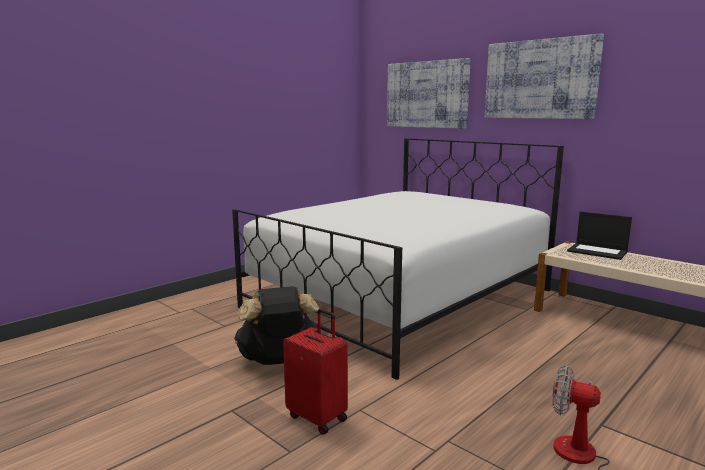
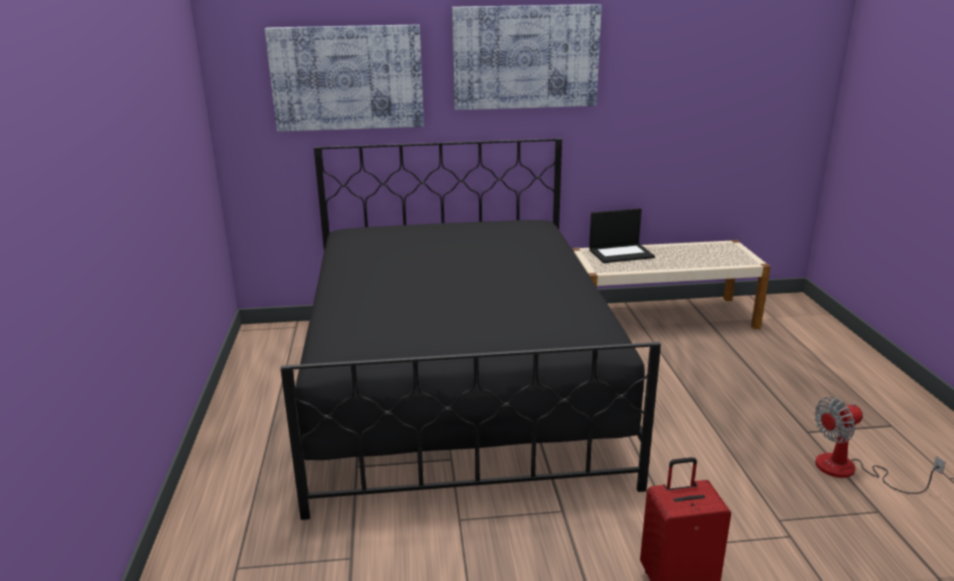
camera: 50 degrees left, 10 degrees up
(278, 360) = (516, 553): black backpack -> none
(401, 298) = (457, 388): white bed -> black bed

